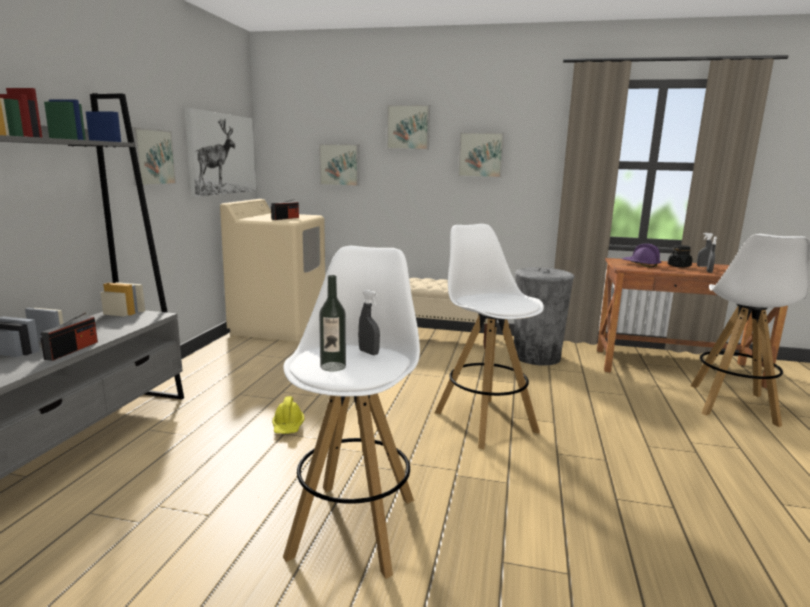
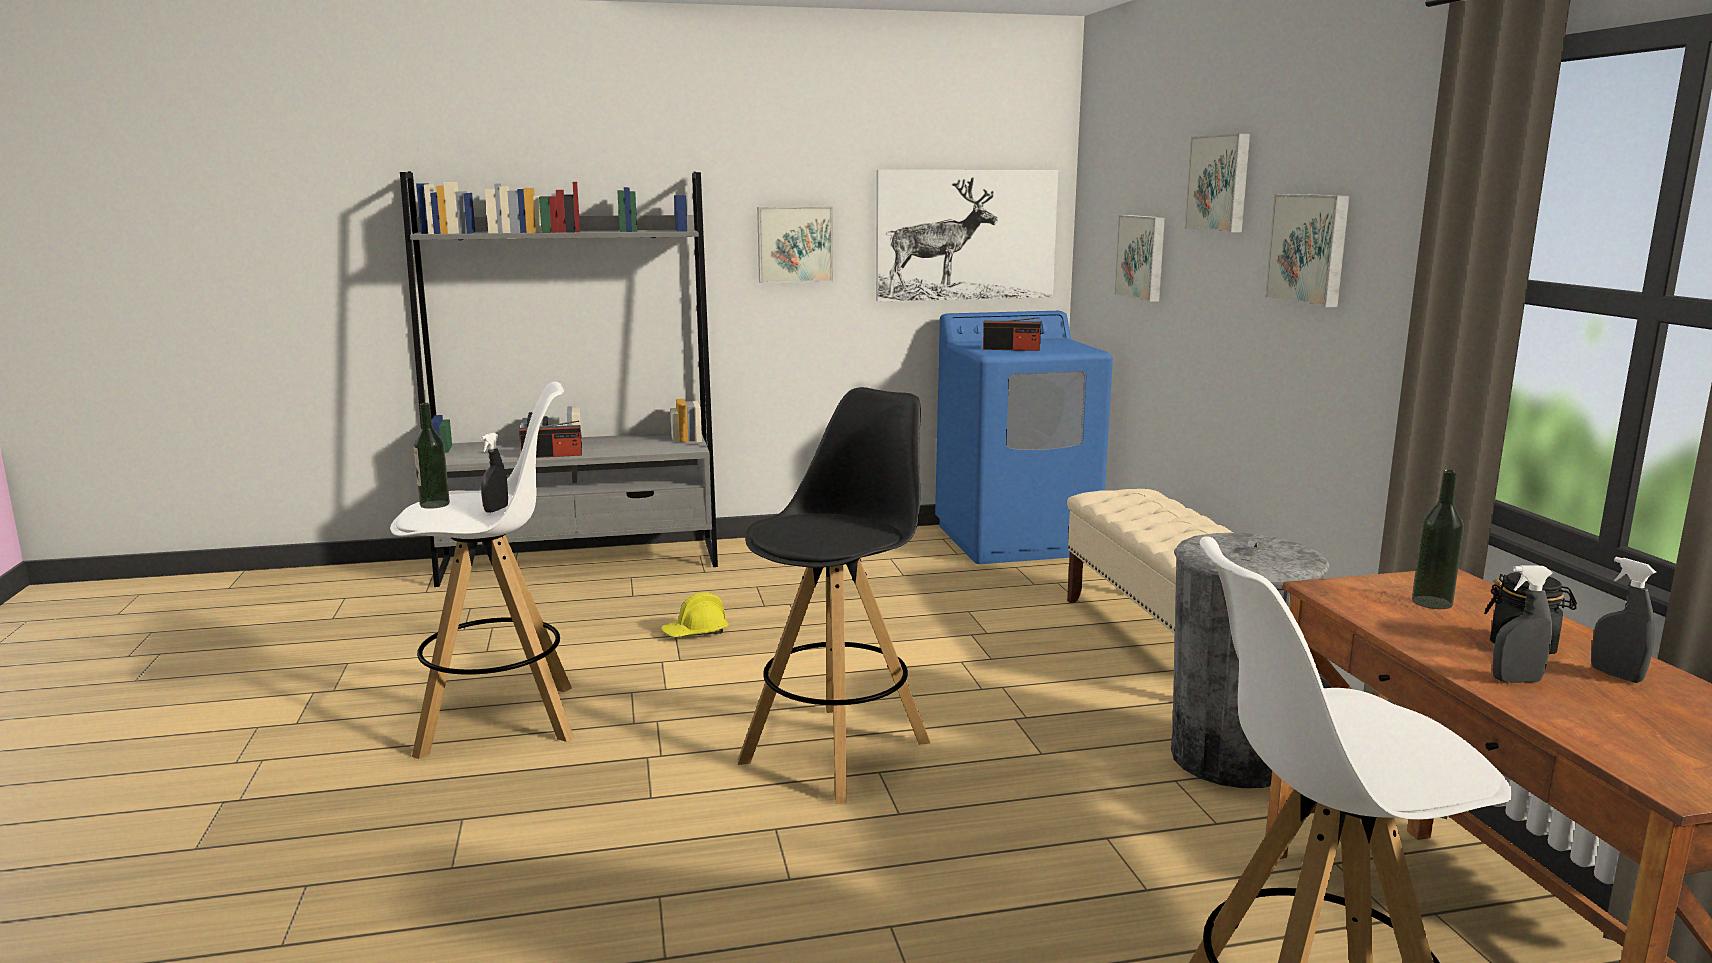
camera: 65 degrees right, 0 degrees up
(279, 327) = (1016, 540): beige washing machine -> blue washing machine
(484, 421) = (837, 750): white stool -> black stool
(640, 264) = (1432, 602): purple hard hat -> bottle

